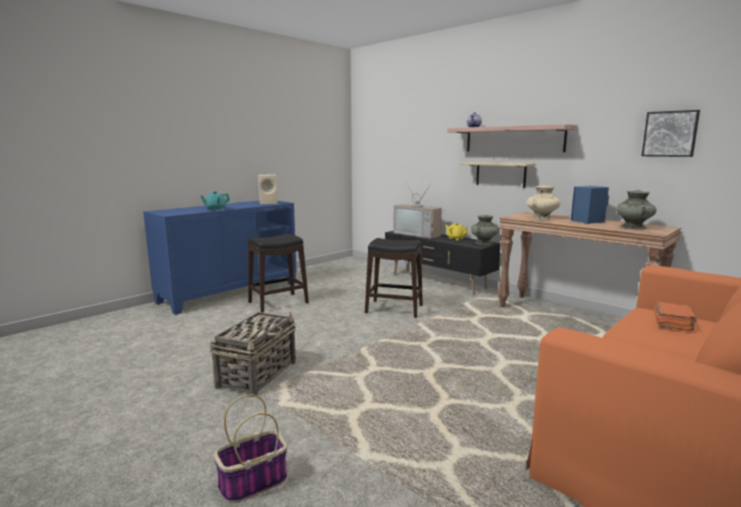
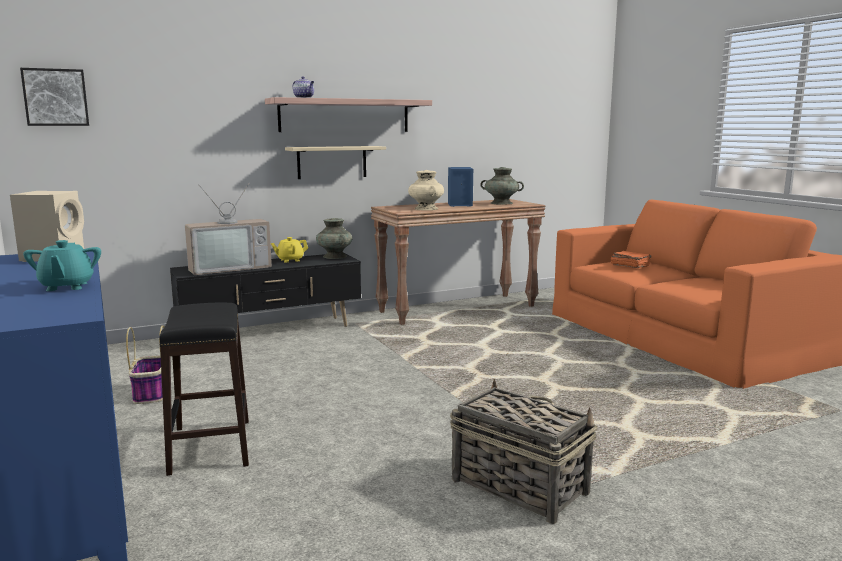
camera: 70 degrees left, 0 degrees up
(252, 483) = (780, 504): basket -> basket (151, 393)
(394, 309) = (348, 371): black stool -> none
(670, 134) = (493, 113): picture -> picture (55, 97)

